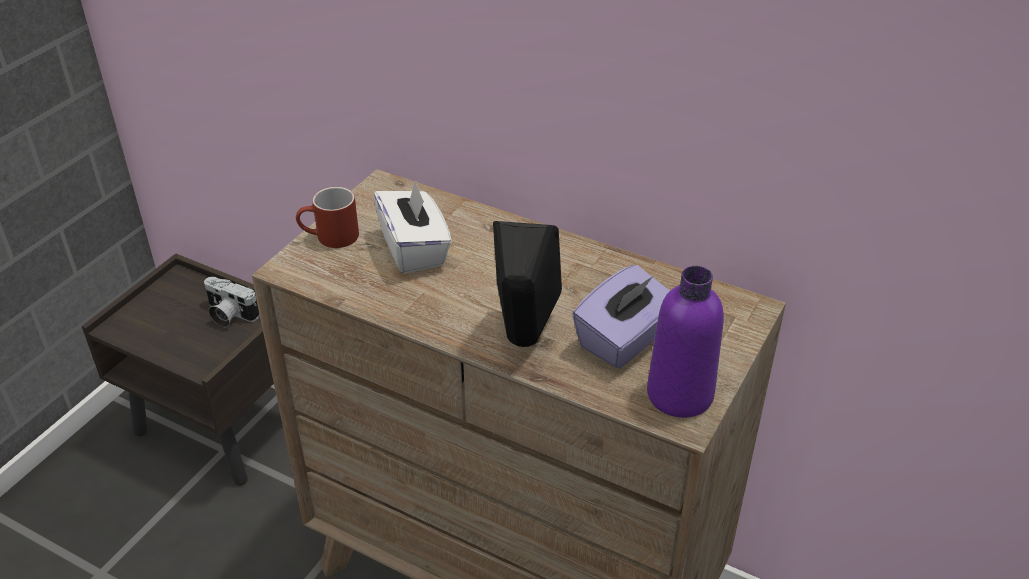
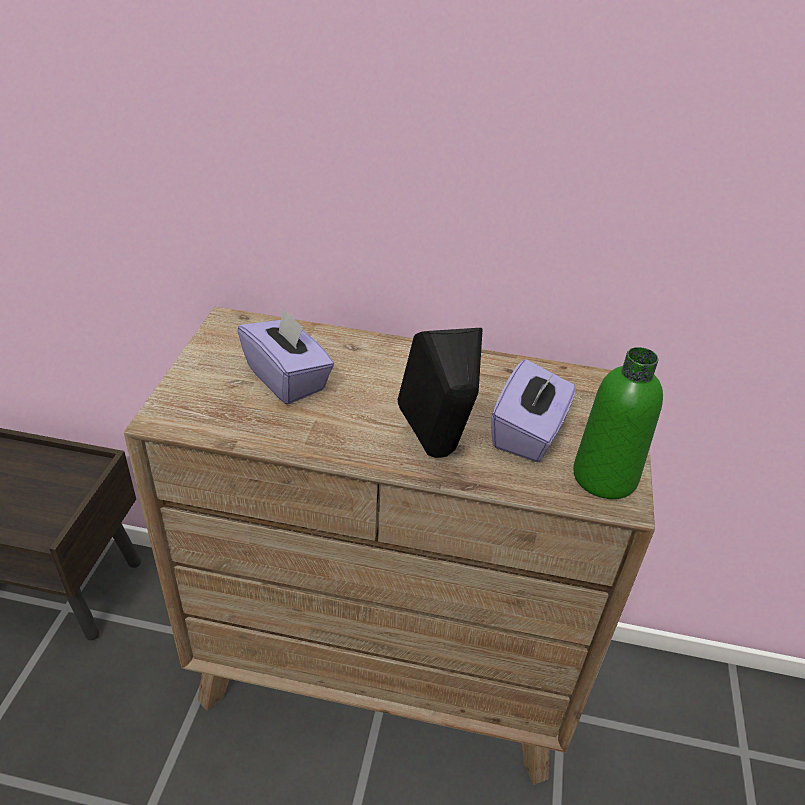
camera: 20 degrees left, 0 degrees up
(229, 315) = (57, 476): camera -> none
(330, 238) = (195, 380): red mug -> none
(414, 249) = (287, 379): white tissue box -> purple tissue box
(680, 395) = (604, 477): purple bottle -> green bottle

